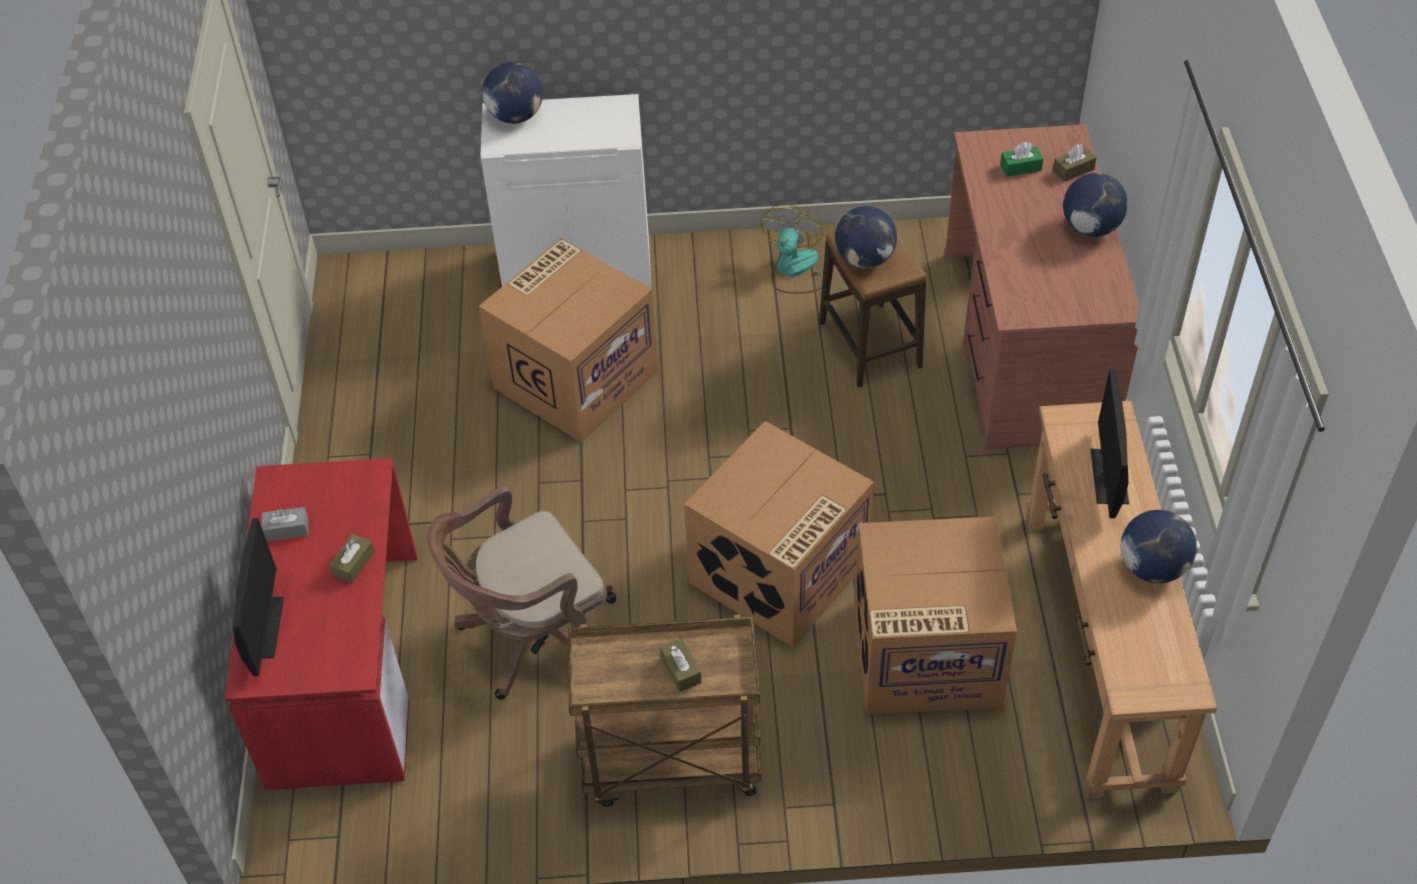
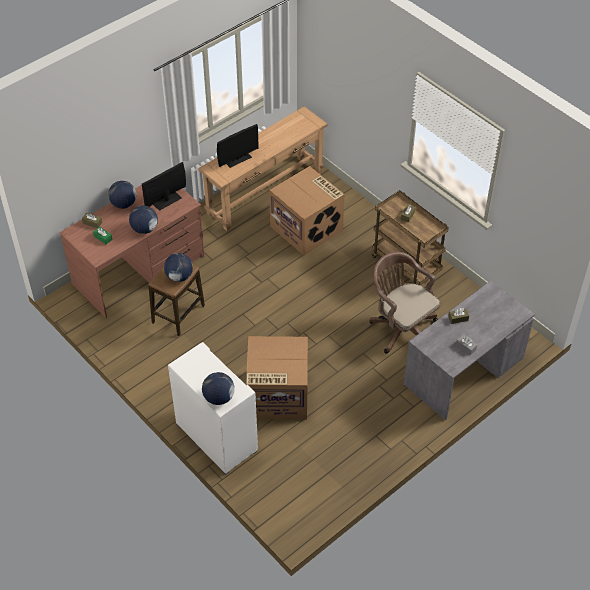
camera: 130 degrees left, 0 degrees up
(262, 628) = (504, 324): monitor -> monitor (167, 201)
(343, 666) = (464, 372): red desk -> grey desk
(532, 639) = (401, 328): brown office chair -> brown office chair turned 150 degrees counterclockwise
(779, 574) = (311, 280): cardboard box -> none
(794, 270) = (154, 361): fan -> none
(1152, 567) = (266, 136): globe -> globe (144, 229)

